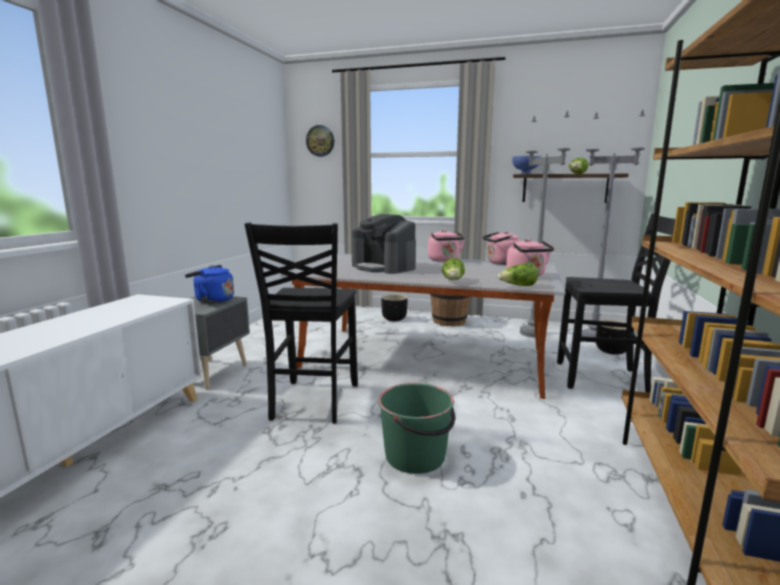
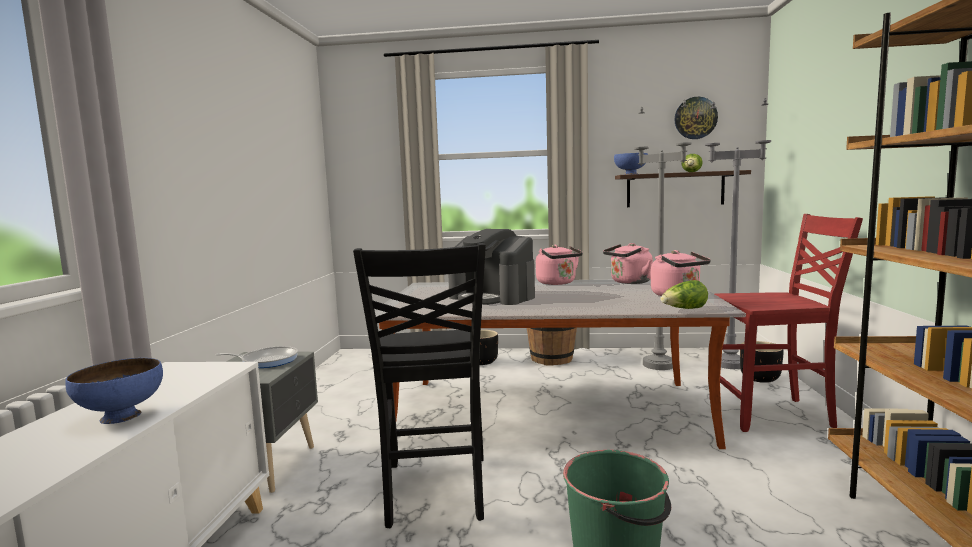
camera: 10 degrees left, 5 degrees down
(90, 323) = (122, 416): none -> blue bowl
(212, 300) = (267, 361): blue kettle -> frying pan
(320, 141) = (368, 141): wall clock -> wall clock (695, 118)
(453, 281) = (599, 308): lettuce -> none
(603, 378) = (773, 414): black chair -> red chair

